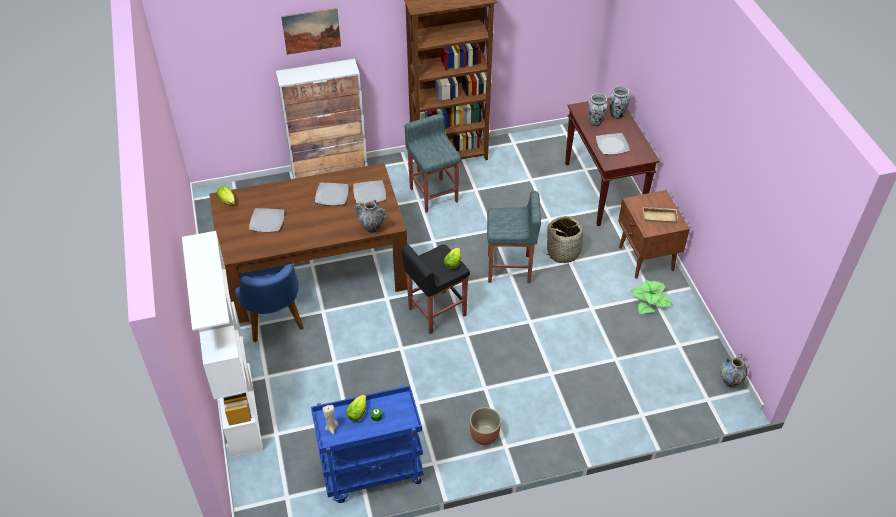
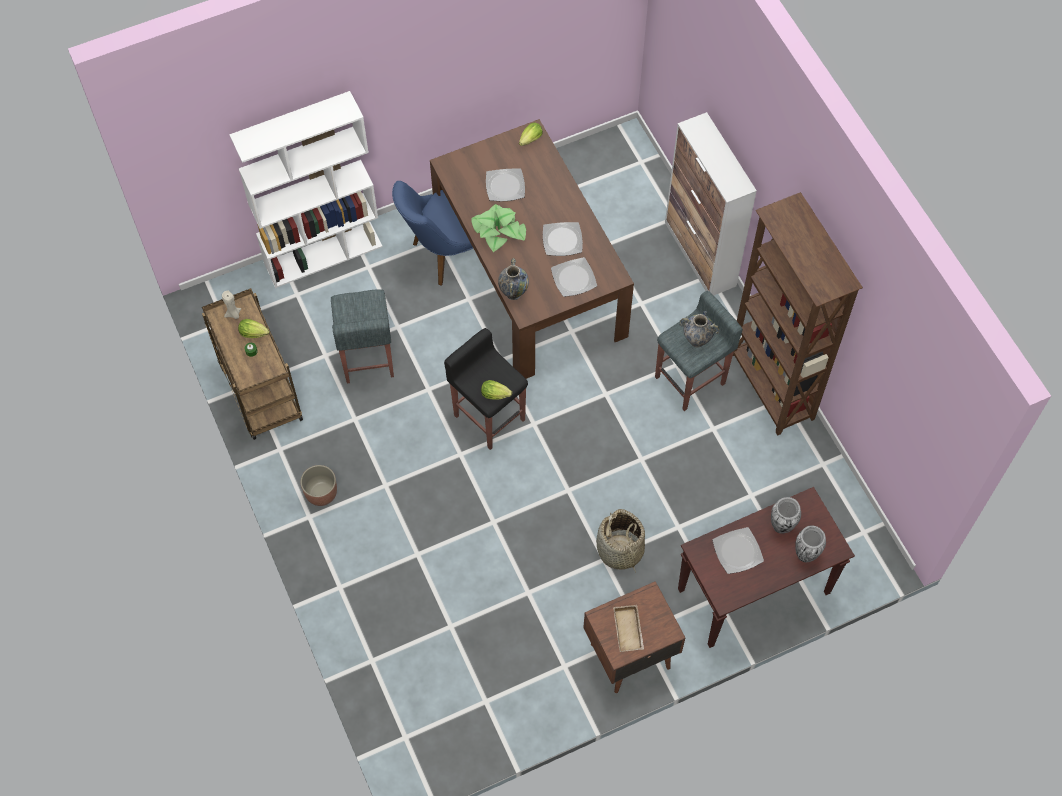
camera: 80 degrees right, 15 degrees up
(311, 31) = (739, 119): picture -> none
(371, 473) = (259, 392): blue cart -> brown cart
(510, 269) = (576, 489): grey stool -> grey stool (367, 358)
(650, 300) = (555, 664): potted plant -> potted plant (499, 231)
(729, 383) = (435, 764): vase -> vase (696, 341)

